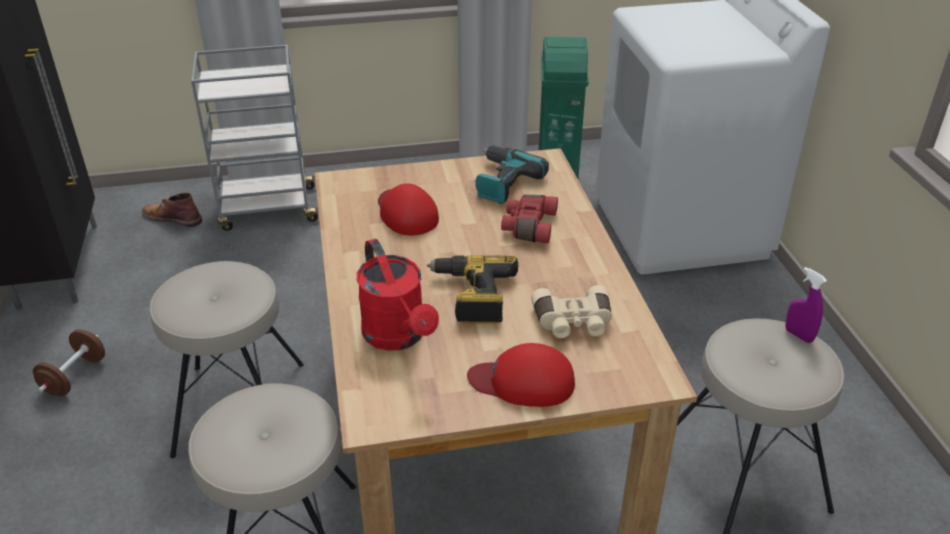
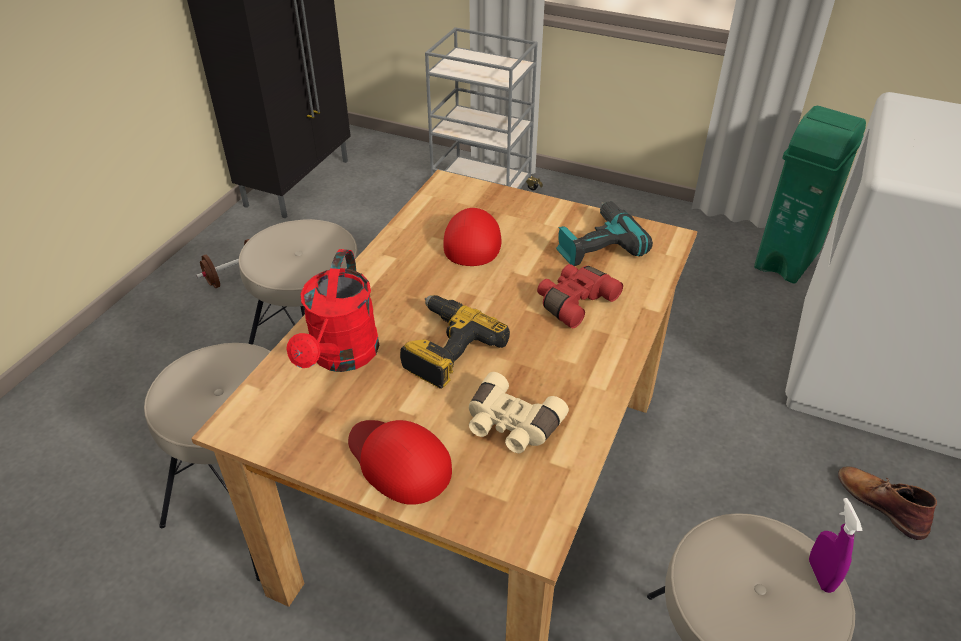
camera: 35 degrees right, 5 degrees up
(172, 217) = (405, 174): brown boot -> brown boot (880, 503)

